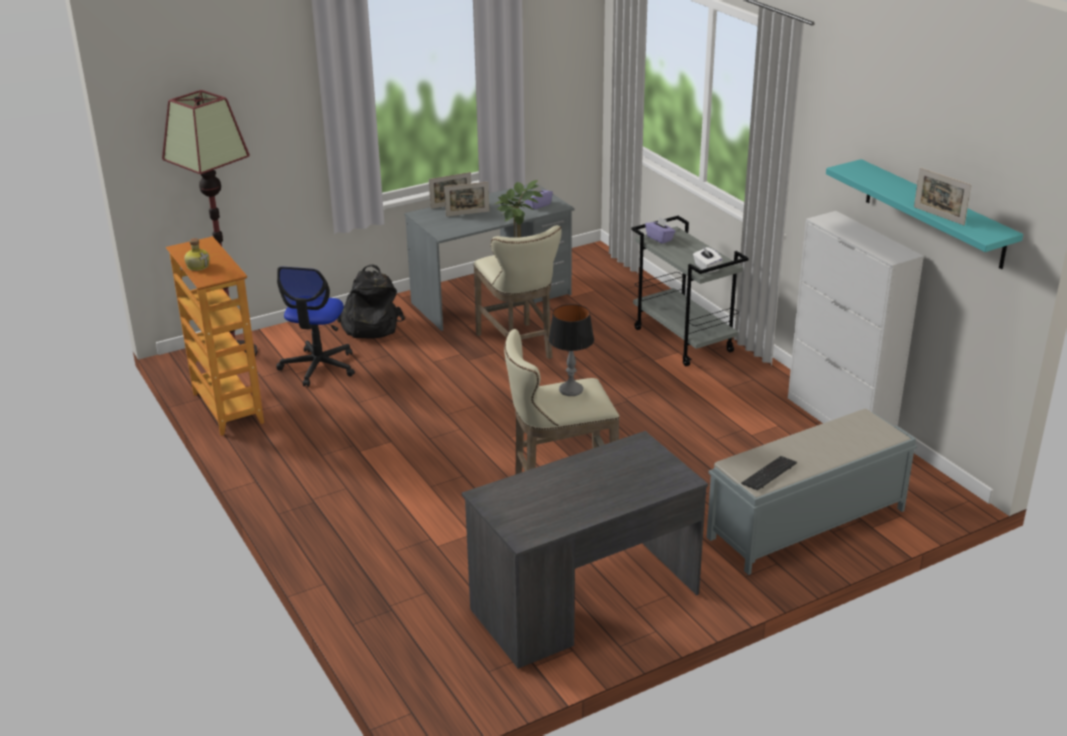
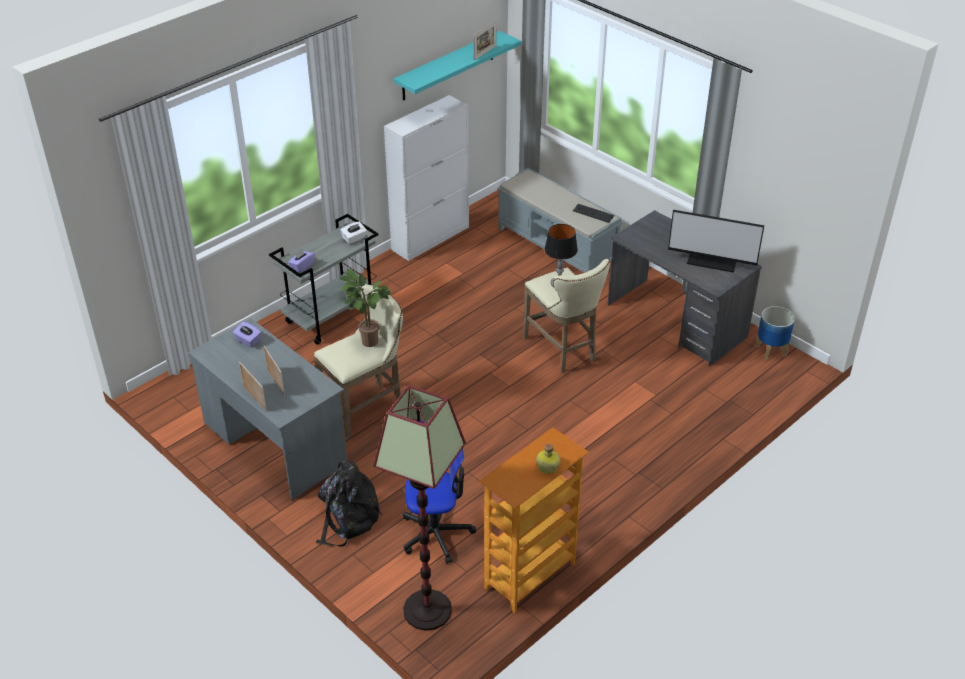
camera: 105 degrees left, 10 degrees up
(476, 686) = (770, 350): none -> planter
(551, 507) = (712, 261): none -> monitor

